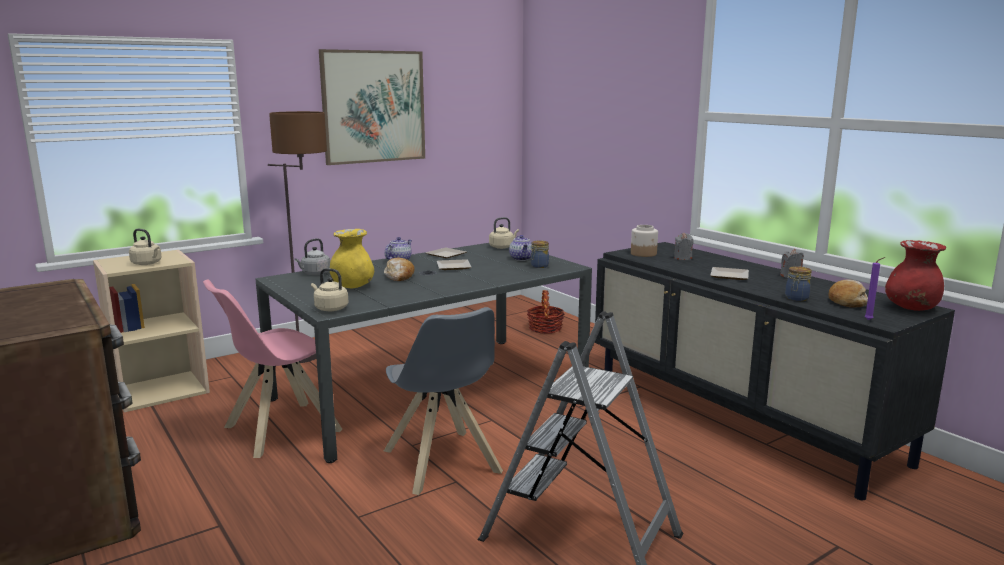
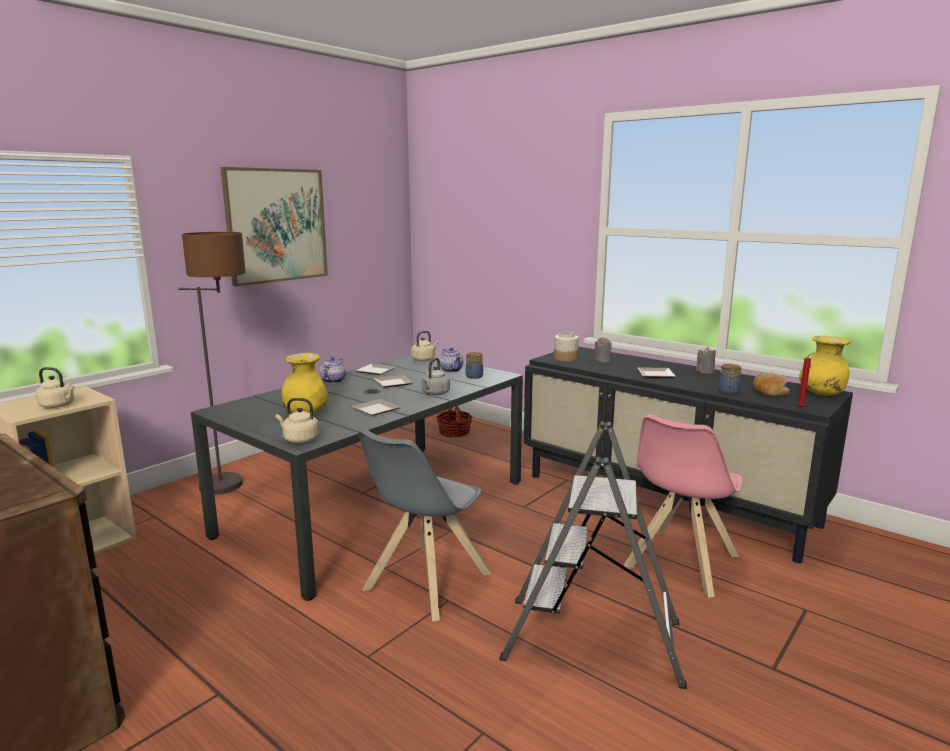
camera: 15 degrees left, 0 degrees up
(279, 430) = (236, 571): pink chair -> pink chair (680, 563)
(314, 274) = (254, 401): grey kettle -> grey kettle (435, 393)
(399, 276) = (346, 397): bread -> none
(417, 289) = (374, 410): none -> plate
(442, 463) = (425, 583): grey chair -> grey chair turned 75 degrees clockwise
(870, 320) = (802, 407): purple candle -> red candle
(911, 308) = (822, 394): red vase -> yellow vase

